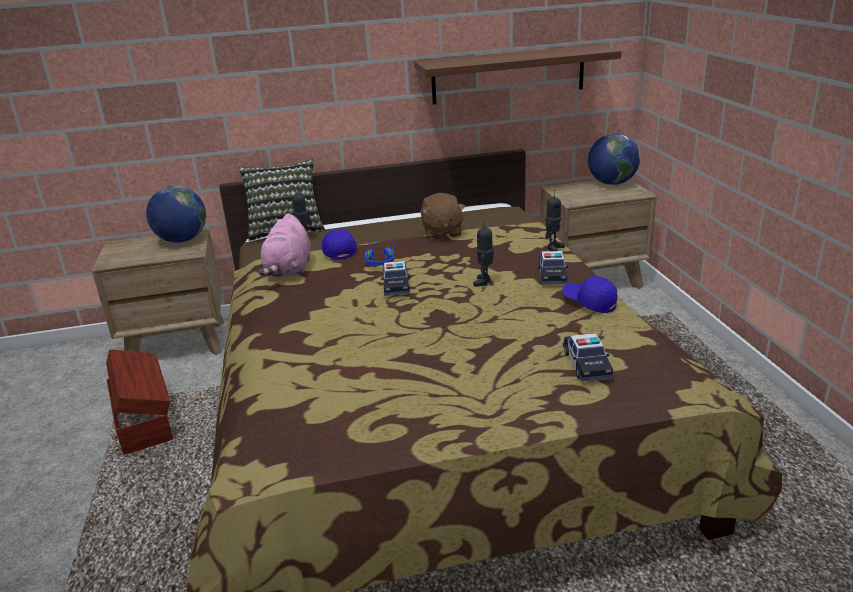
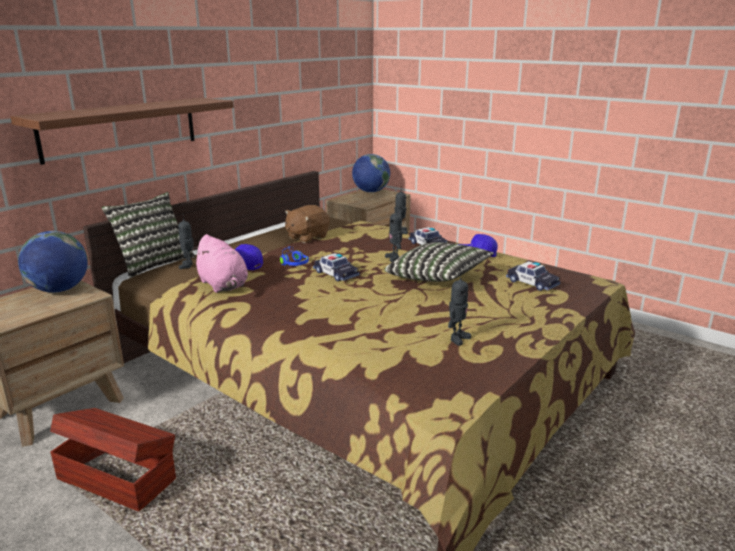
camera: 40 degrees left, 5 degrees down
(379, 403) = (457, 338): none -> toy robot
(442, 232) = (307, 237): brown plush toy -> brown plush toy turned 90 degrees clockwise
(487, 322) = (438, 278): none -> pillow
(508, 74) = (301, 111): shelf -> shelf (121, 128)

